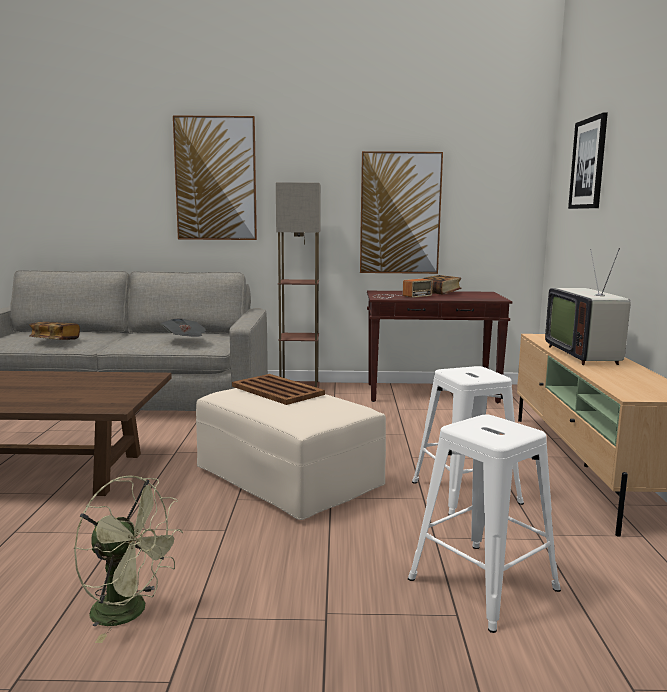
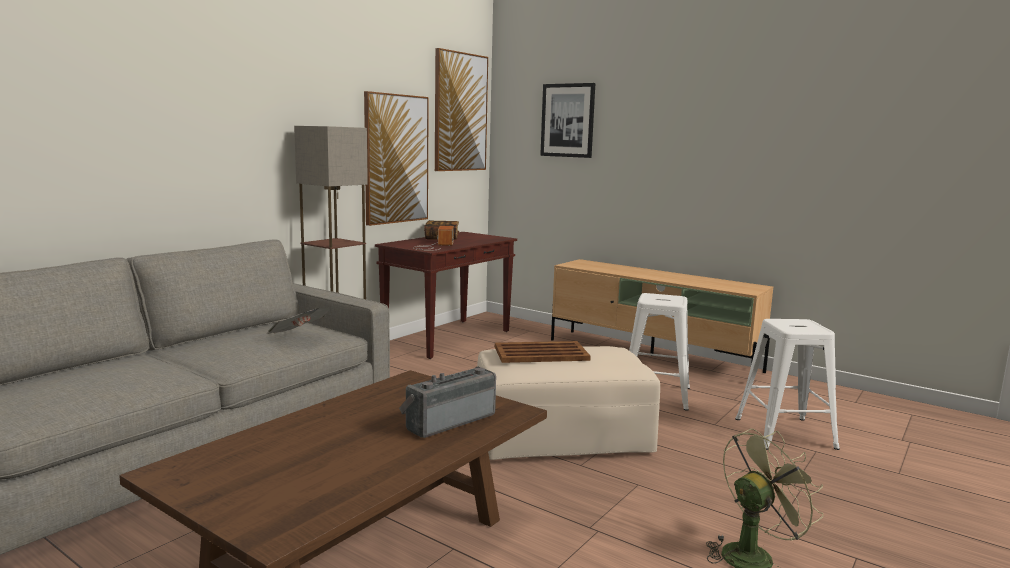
camera: 55 degrees left, 0 degrees up
(55, 340) = (127, 384): book -> none
(73, 397) = (448, 421): none -> radio
(216, 179) = (214, 116): picture -> picture (460, 112)
(585, 355) = (641, 272): television -> none

